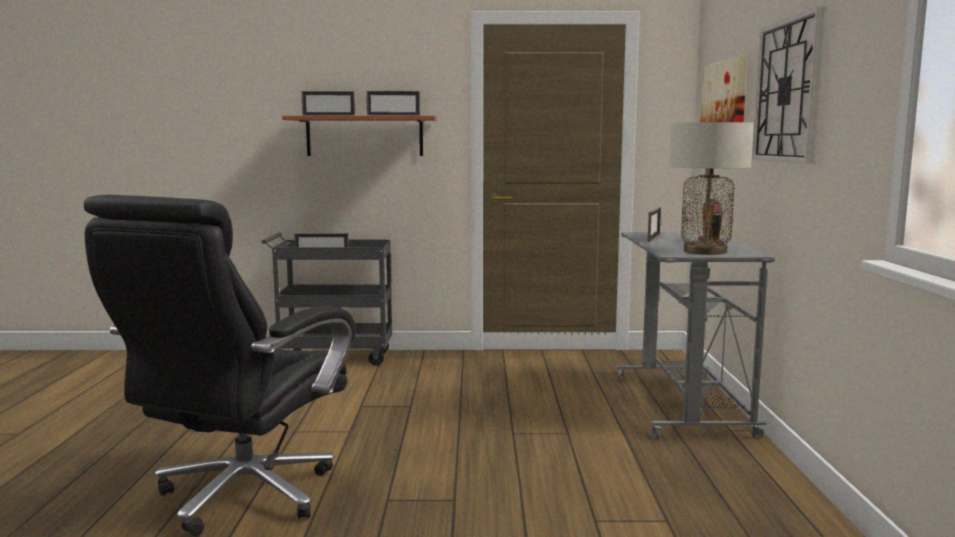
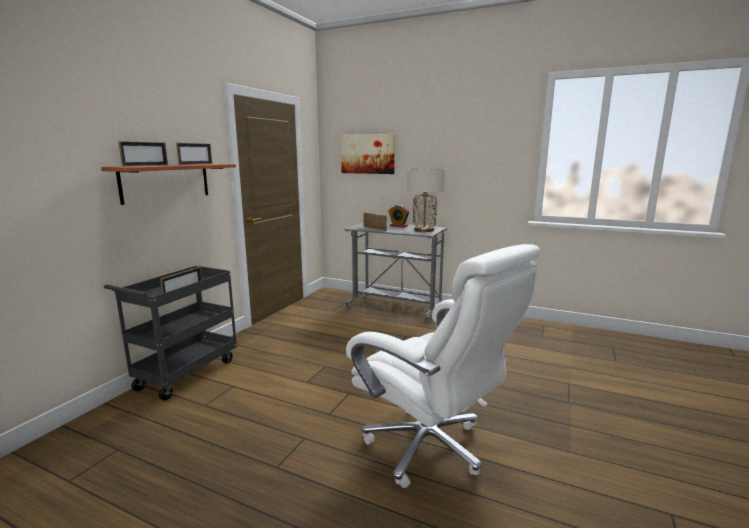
camera: 65 degrees left, 5 degrees up
(239, 500) = (431, 450): black office chair -> white office chair
(787, 91) = (443, 154): wall clock -> none

